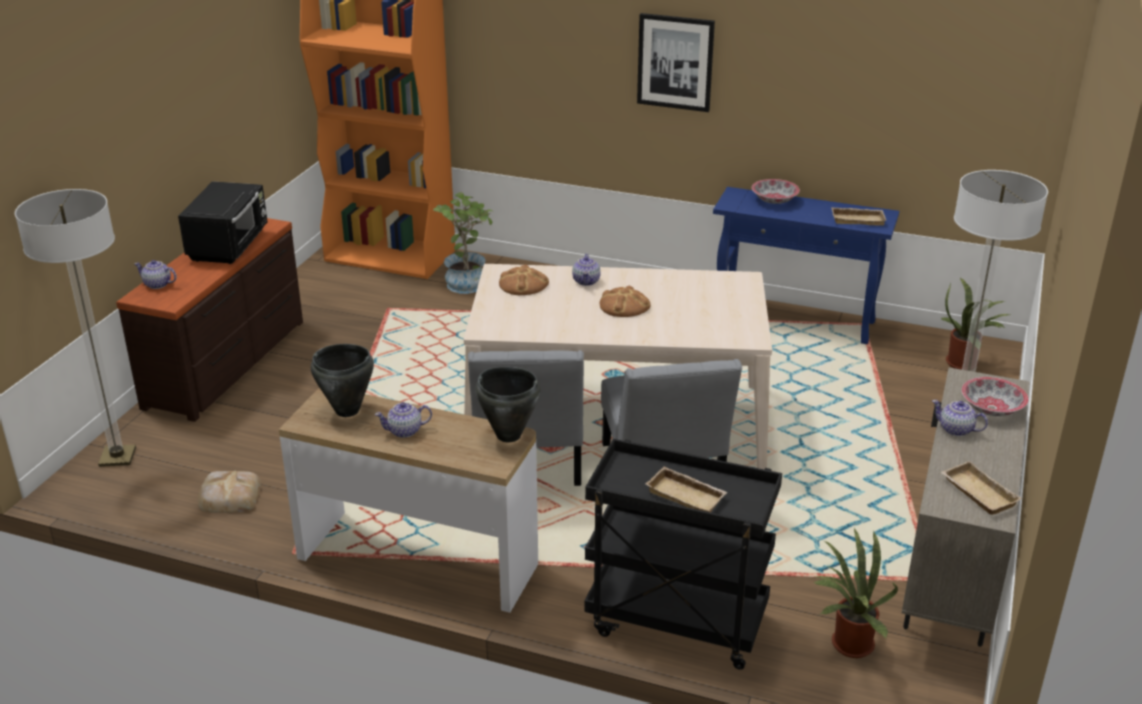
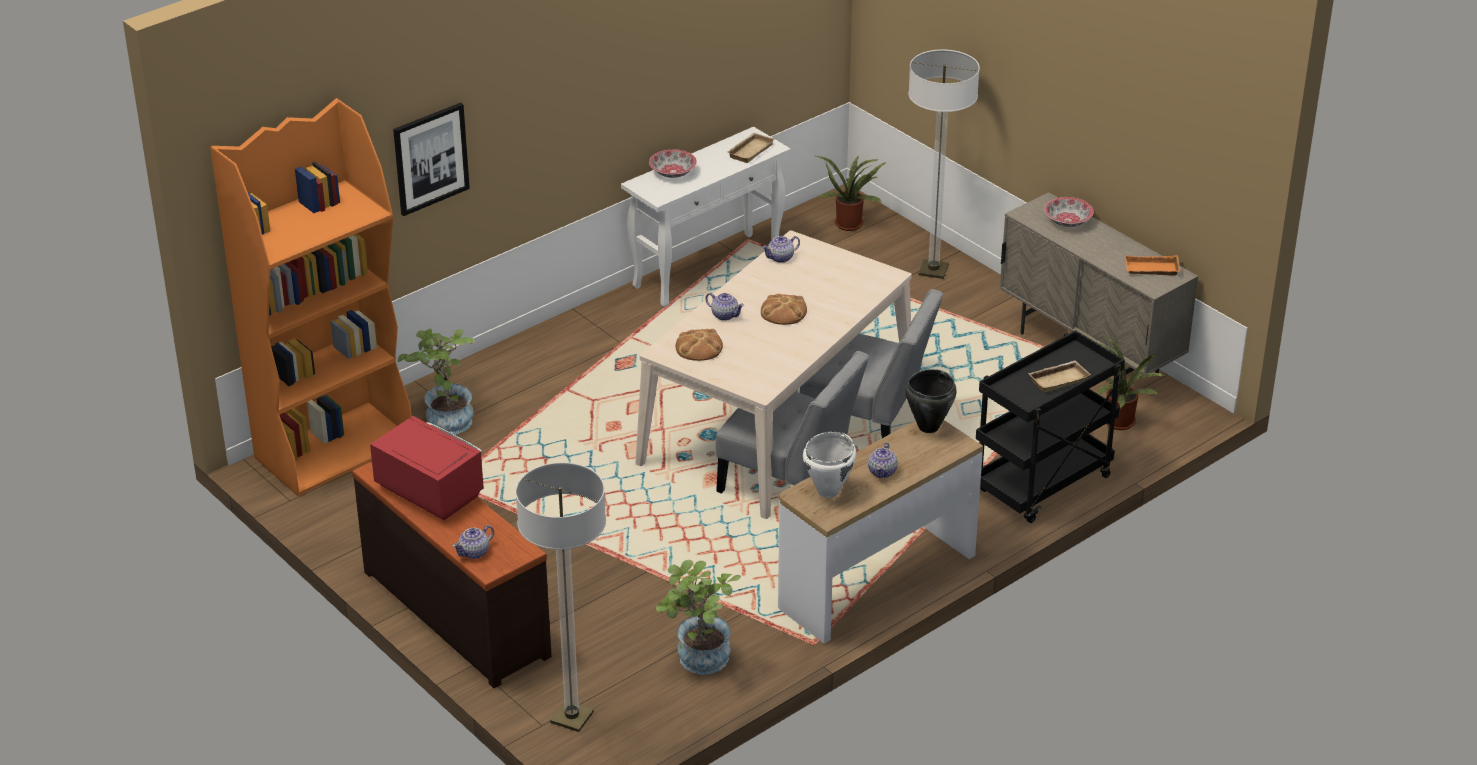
camera: 60 degrees left, 5 degrees up
(229, 496) = (698, 662): bread -> potted plant
(230, 245) = (429, 491): black microwave -> red microwave
(347, 411) = (829, 491): black cooking pot -> white cooking pot
(675, 62) = (563, 94): picture -> picture (430, 158)
(796, 320) = (708, 269): blue console table -> white console table
(956, 430) = (1080, 245): teapot -> teapot (781, 258)
(976, 493) = (1151, 270): beige tray -> orange tray

